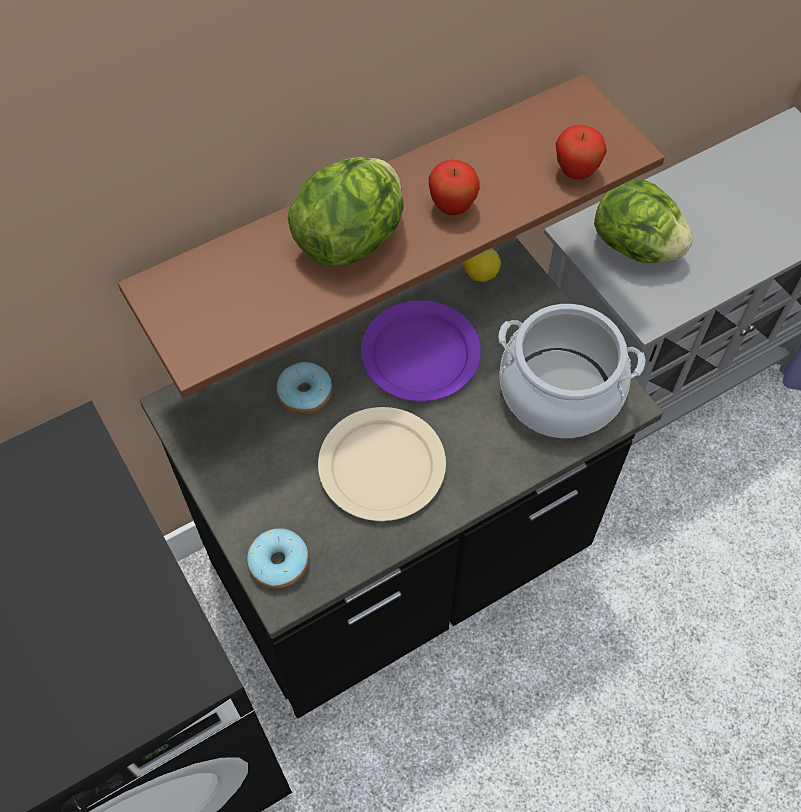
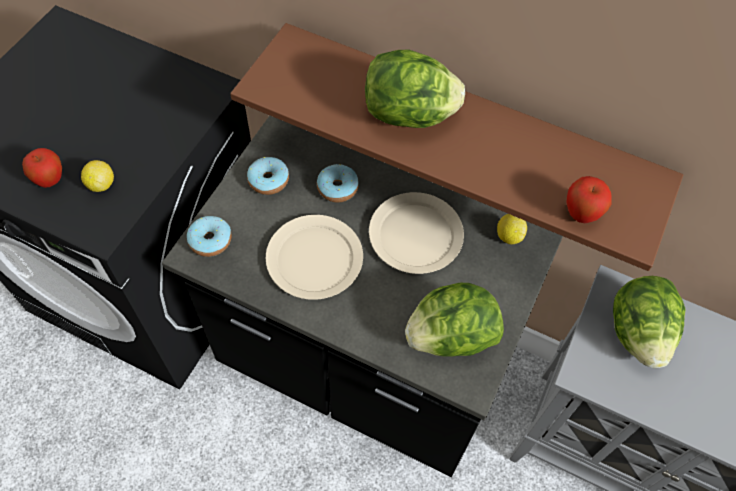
camera: 55 degrees right, 0 degrees up
(120, 641) = (101, 184): none -> lemon
(240, 458) = (268, 180): none -> donut
(421, 354) = (415, 235): purple plate -> beige plate
(452, 207) = (483, 156): apple -> apple (50, 180)
(560, 391) = (450, 336): cooking pot -> lettuce

